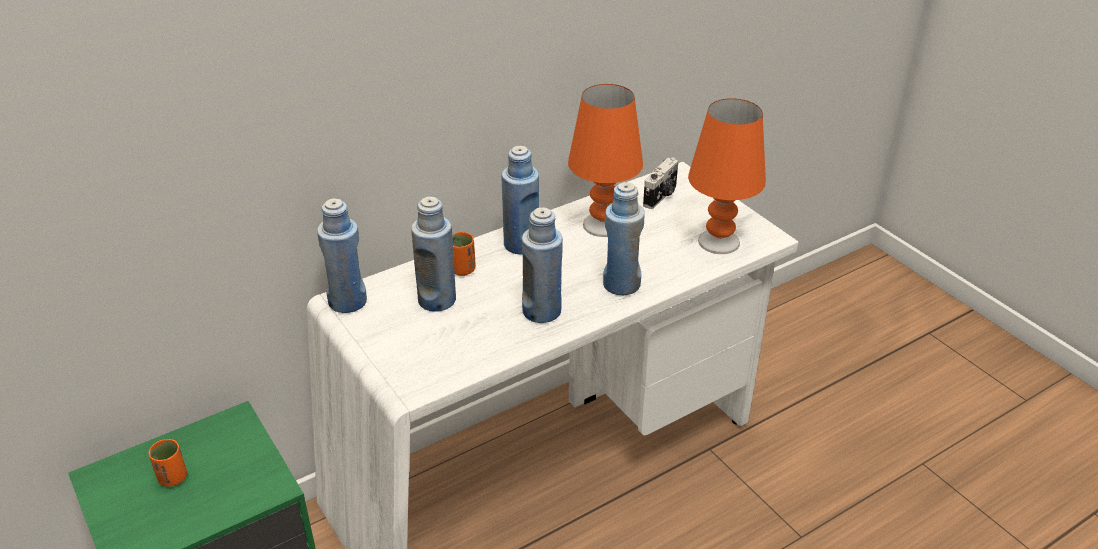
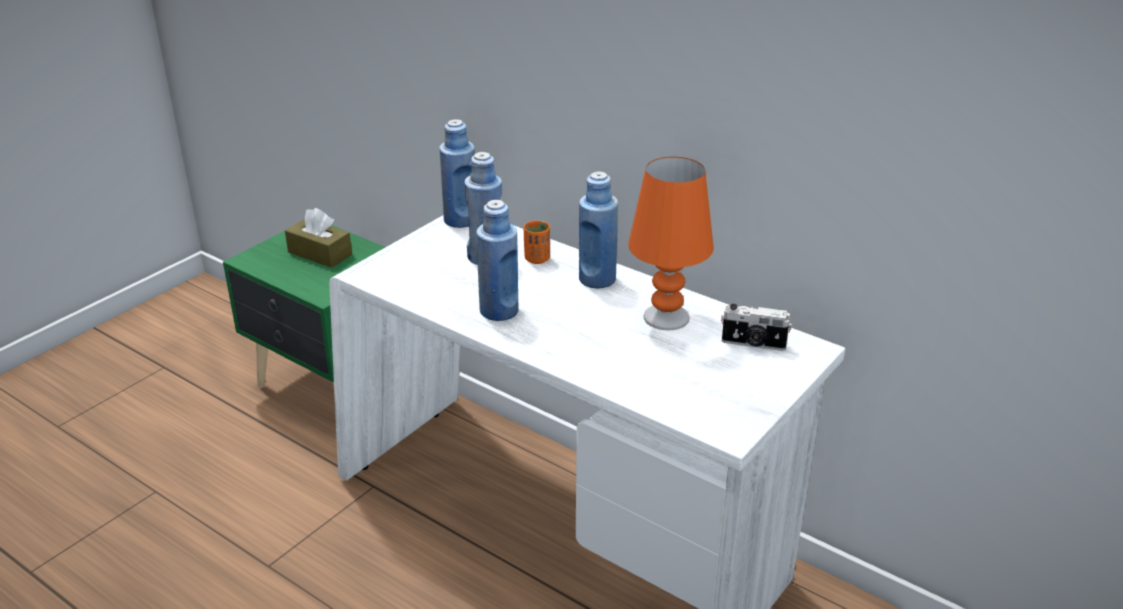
camera: 70 degrees right, 5 degrees down
(173, 478) = (320, 253): orange cup -> brown tissue box
(621, 284) = (569, 346): blue bottle -> none
(718, 242) = (691, 397): orange table lamp -> none

